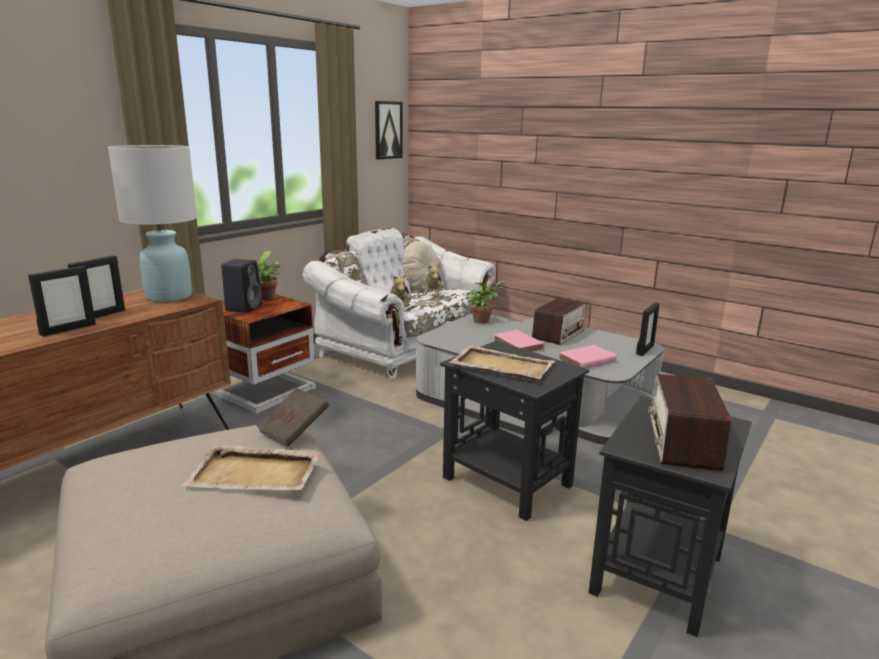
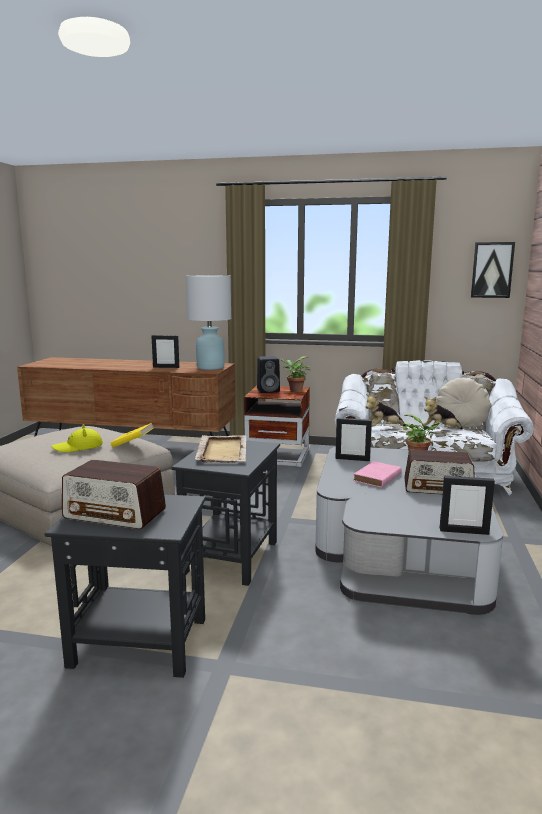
camera: 65 degrees right, 5 degrees down
(68, 329) = (140, 368): picture frame -> picture frame (352, 459)
(256, 473) = (78, 447): beige tray -> yellow hat
(294, 430) = (133, 444): brown book -> yellow book
(585, 361) = (379, 507): pink book -> none
(683, 442) = (115, 514): radio -> radio turned 150 degrees counterclockwise

